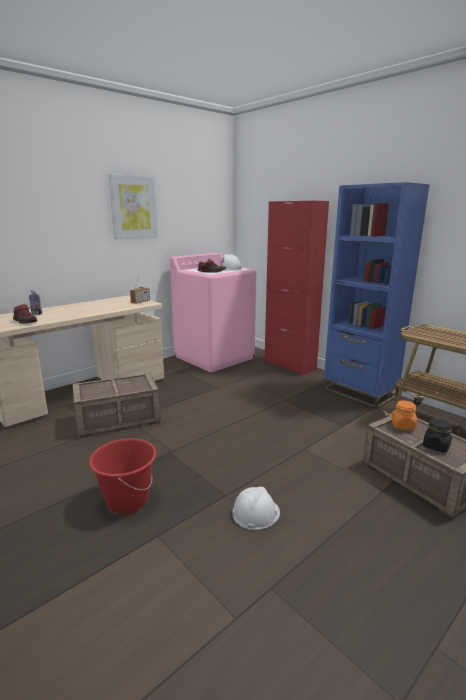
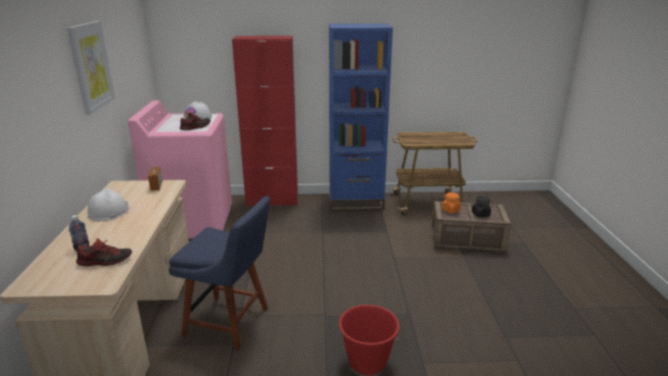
camera: 50 degrees left, 5 degrees up
(118, 420) = (230, 323): crate -> blue chair
(255, 512) = (439, 310): white hard hat -> white hard hat (109, 211)

